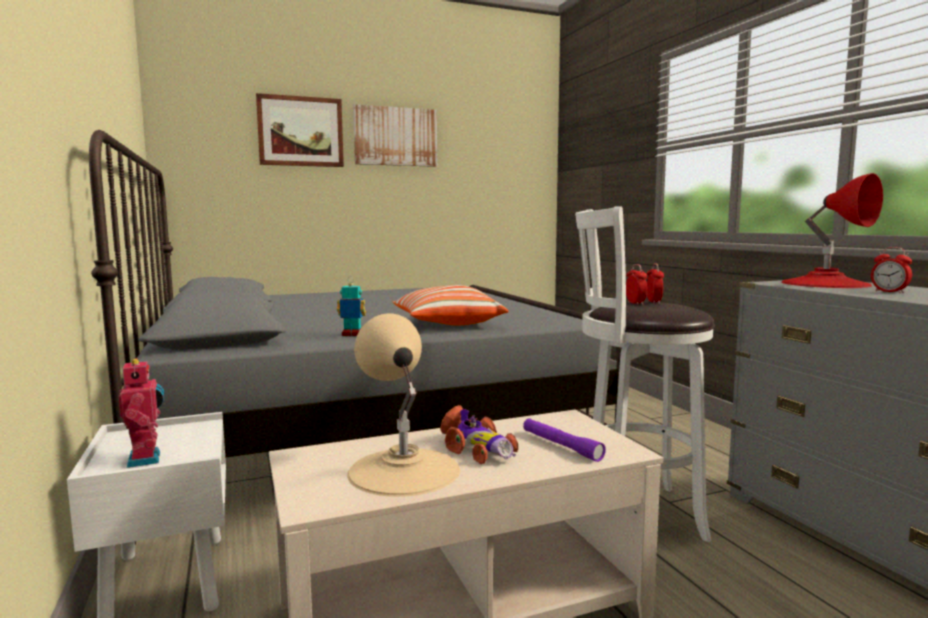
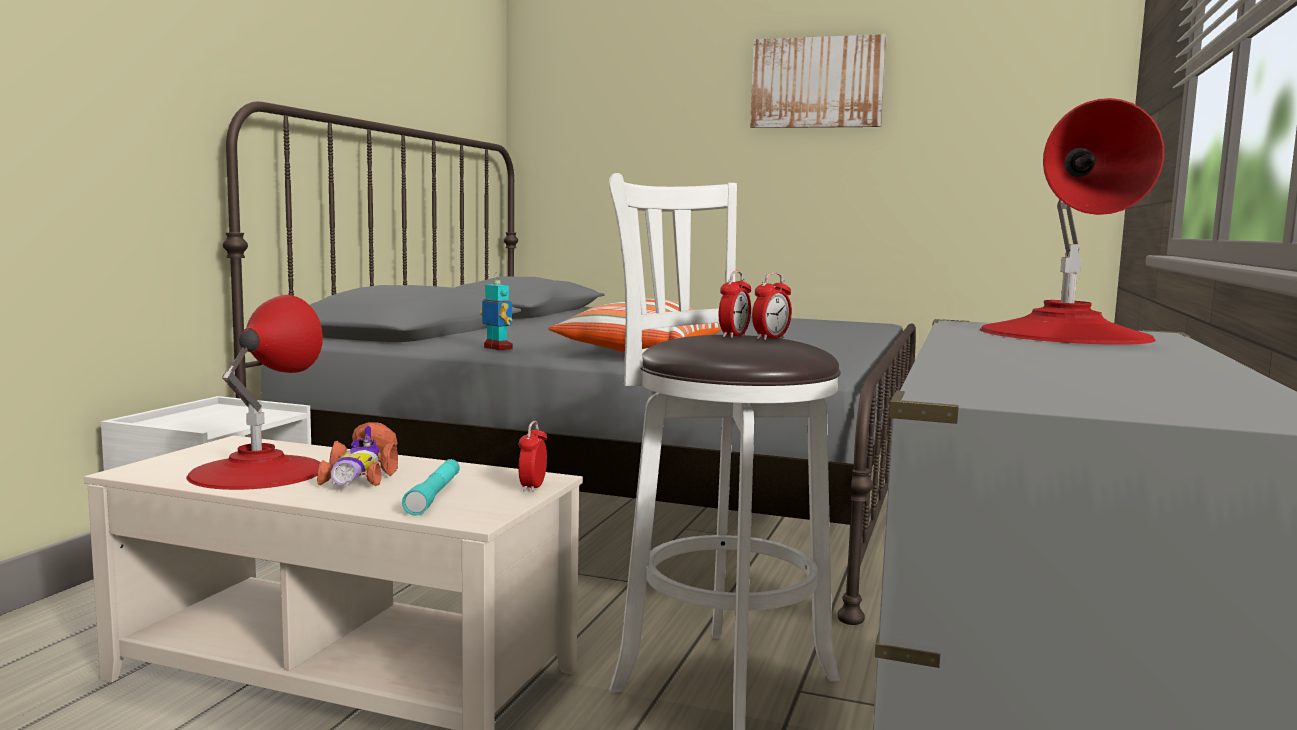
camera: 40 degrees right, 0 degrees up
(147, 459) = (181, 425): toy robot -> none
(300, 131) = (680, 85): picture -> none
(403, 470) = (257, 471): beige table lamp -> red table lamp
(561, 446) = (434, 495): purple flashlight -> turquoise flashlight
(889, 292) = (1045, 349): alarm clock -> alarm clock (532, 487)

